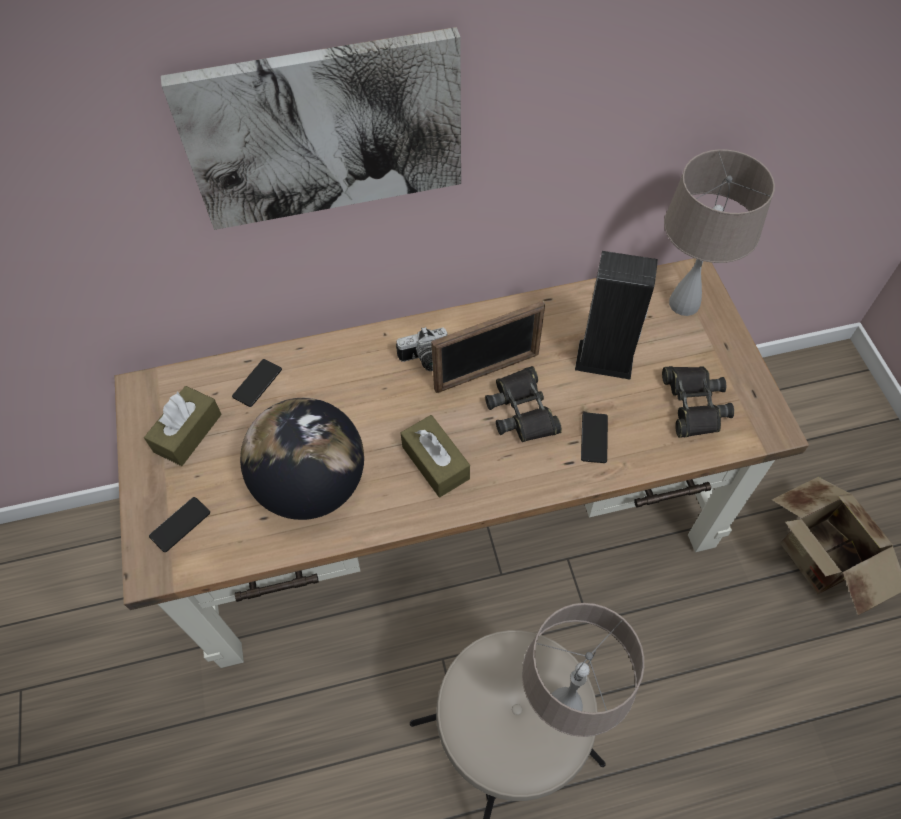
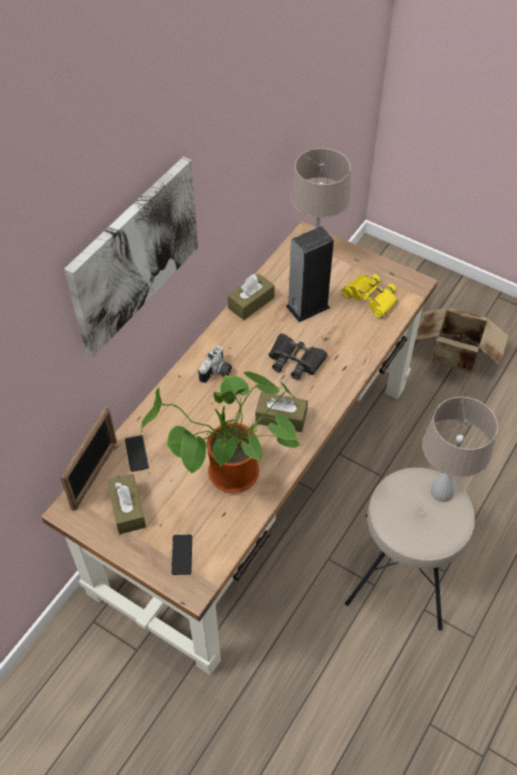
camera: 45 degrees left, 5 degrees down
(312, 484) = (230, 478): globe -> potted plant
(487, 372) = (256, 355): picture frame -> picture frame (95, 475)
(545, 309) = (251, 303): none -> brown tissue box
(594, 438) = (343, 347): phone -> none
(693, 404) = (371, 298): black binoculars -> yellow binoculars

